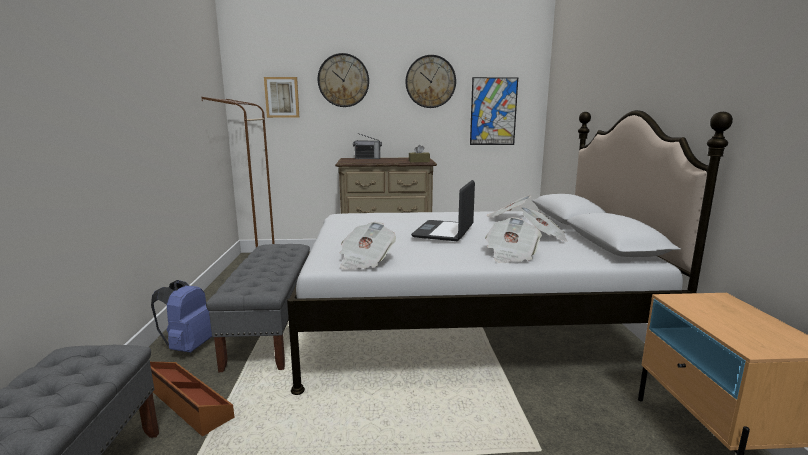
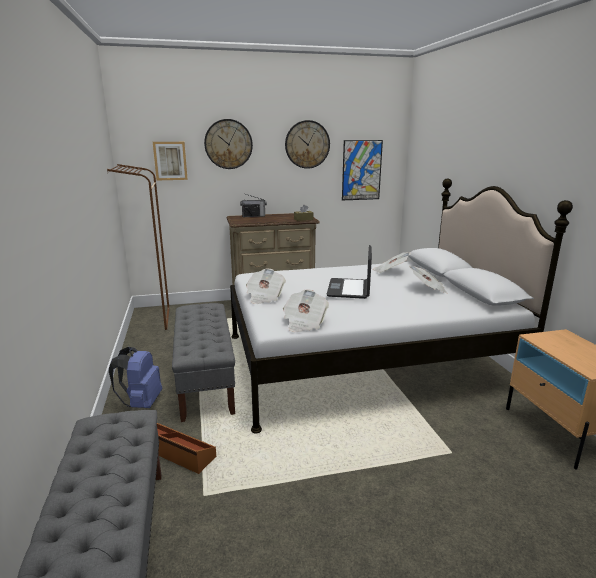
camera: 10 degrees left, 5 degrees up
(510, 255) = (412, 309): newspaper -> newspaper (264, 297)

